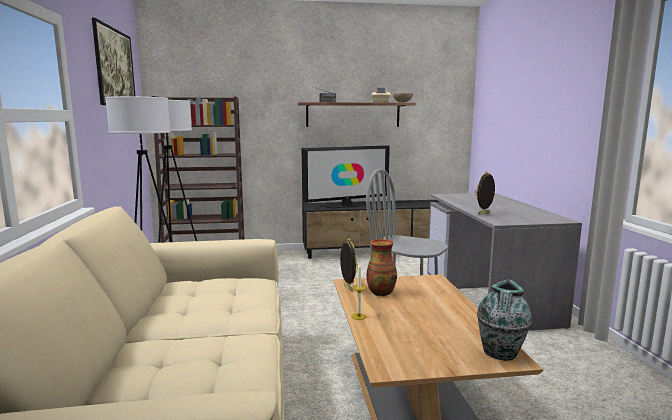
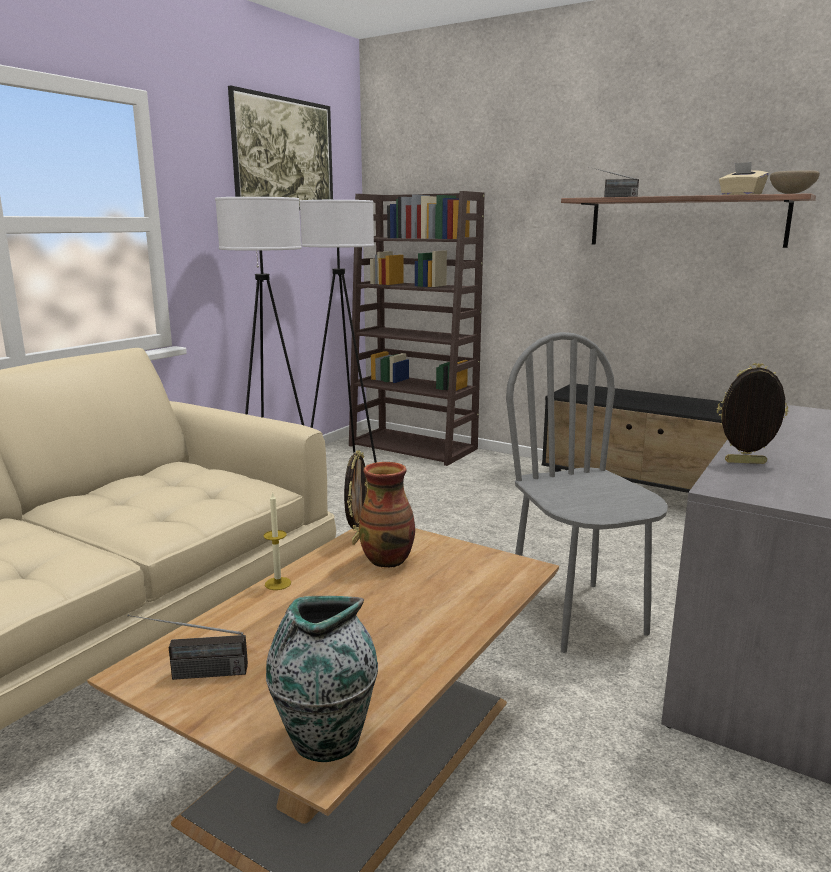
camera: 40 degrees right, 5 degrees up
(346, 205) = (636, 399): television -> none
(408, 359) = (190, 674): none -> radio

